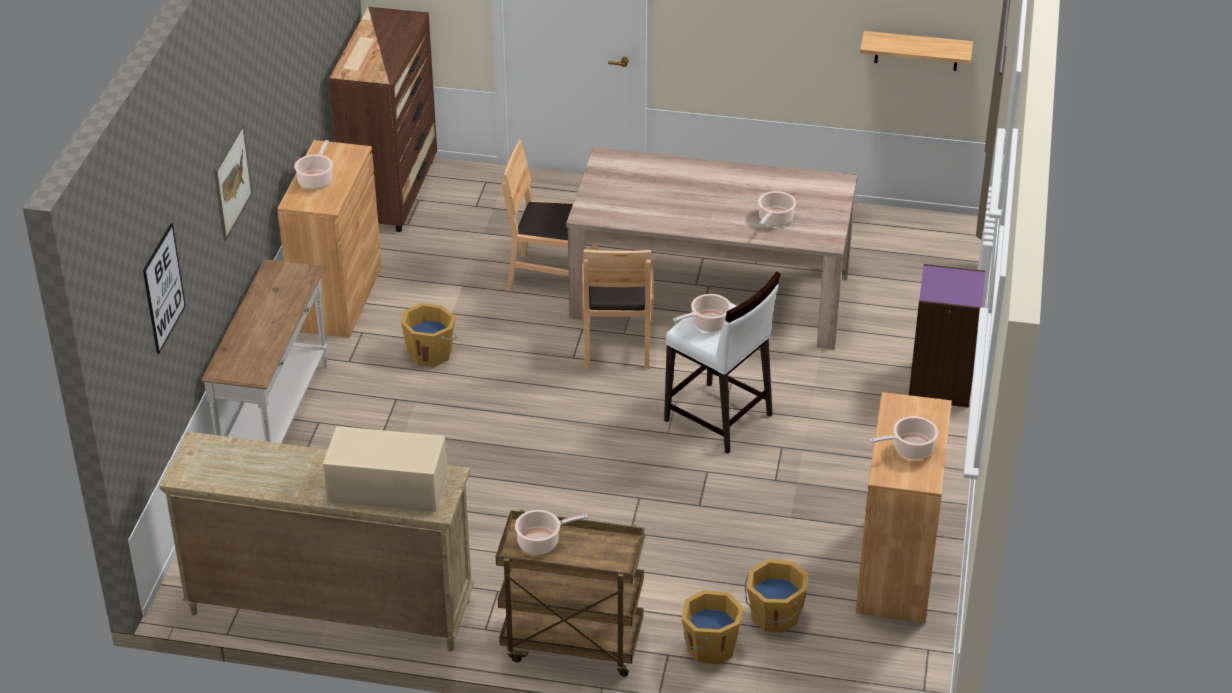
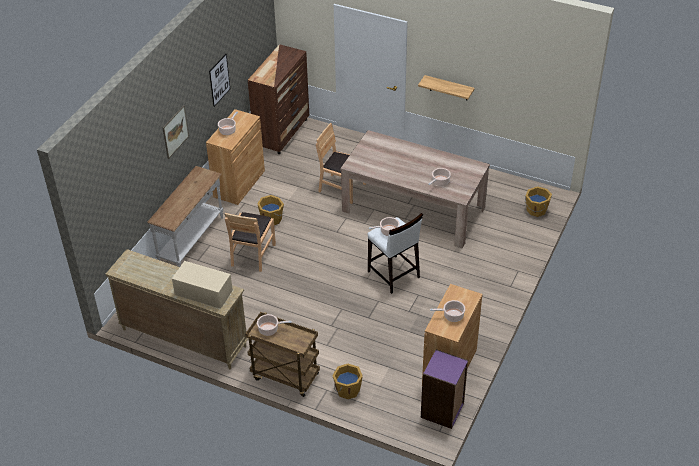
camera: 15 degrees right, 5 degrees up
(163, 288) = (123, 182): picture -> picture (219, 80)
(617, 342) = (360, 227): brown chair -> brown chair (252, 254)
(774, 616) = (383, 380): orange bucket -> orange bucket (536, 210)
(916, 51) = (533, 105): shelf -> shelf (449, 88)
(941, 384) = (508, 275): purple bookcase -> purple bookcase (442, 410)

